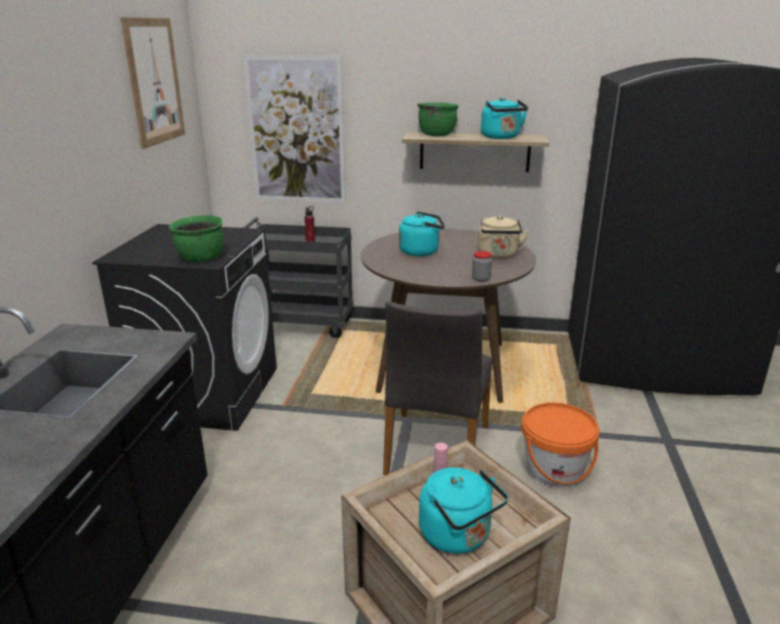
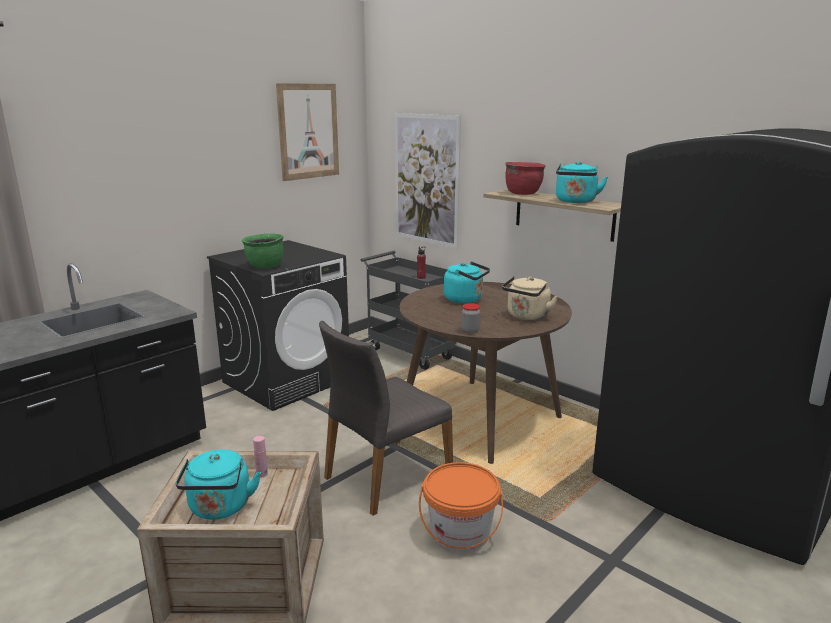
camera: 35 degrees right, 5 degrees down
(436, 135) = (523, 193): green cooking pot -> red cooking pot

